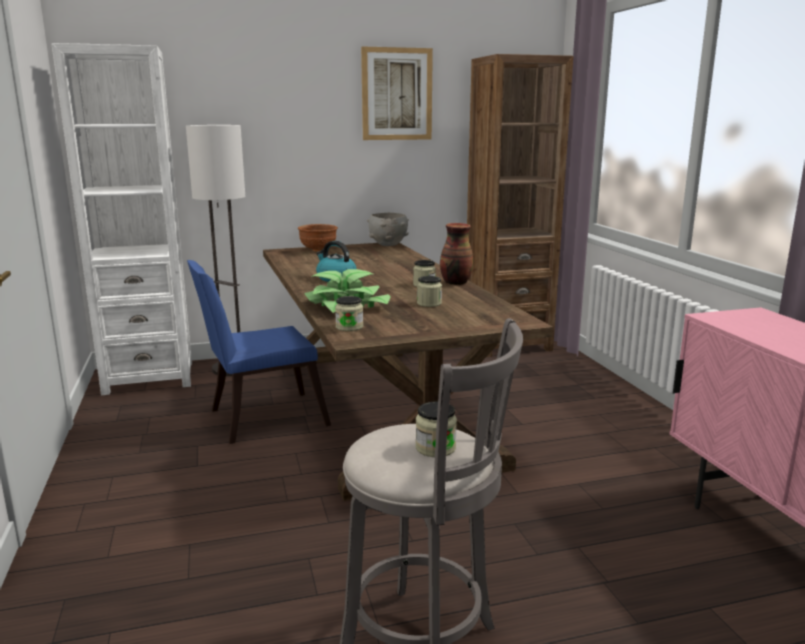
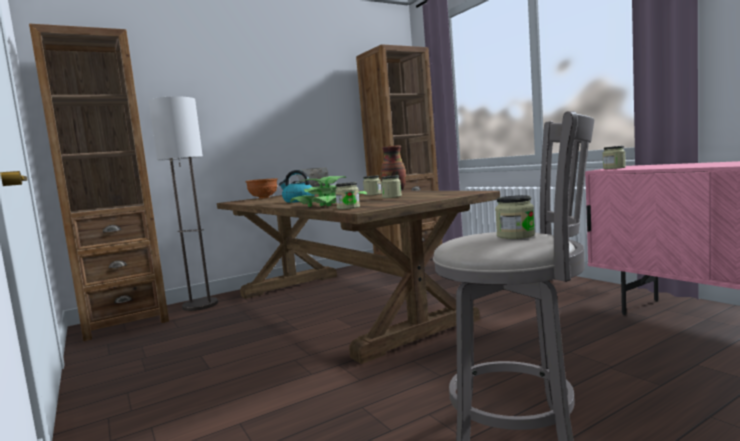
camera: 15 degrees left, 10 degrees down
(149, 378) = (125, 322): white bookcase -> brown bookcase
(260, 418) = (247, 329): blue chair -> none
(397, 94) = (307, 81): picture -> none
(728, 316) = (614, 168): none -> jar

